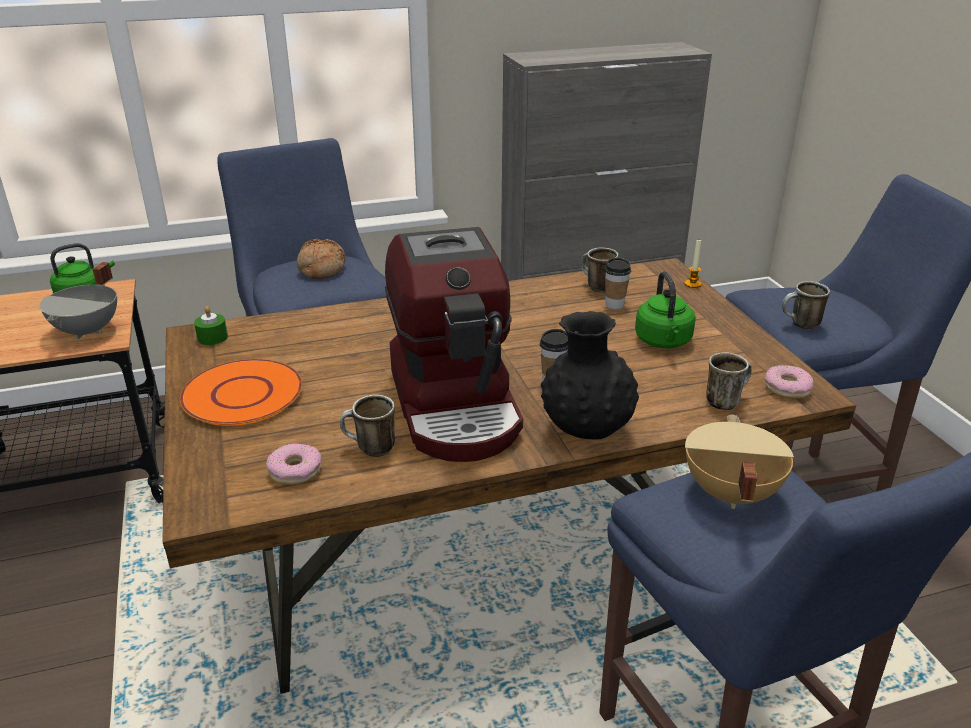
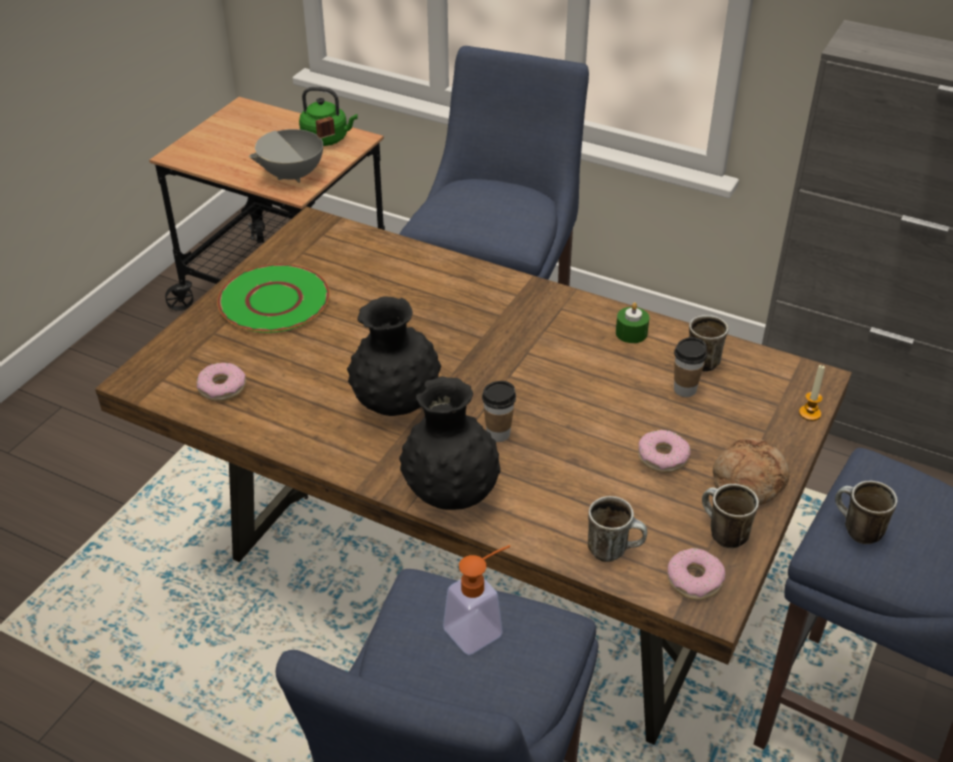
camera: 45 degrees right, 10 degrees up
(212, 337) = (322, 234): green candle -> green candle (631, 333)
(243, 394) = (275, 301): orange plate -> green plate
(320, 269) = (497, 203): bread -> bread (747, 481)
(370, 449) = (286, 403): mug -> mug (721, 534)
(457, 405) = (396, 405): coffee machine -> black vase
(663, 342) = (662, 457): green kettle -> donut
(729, 493) = (481, 627): beige cooking pot -> soap dispenser

